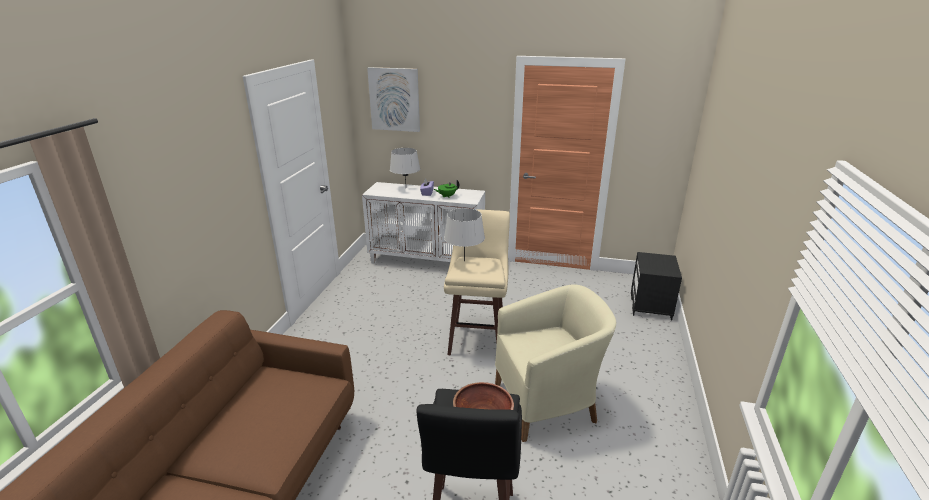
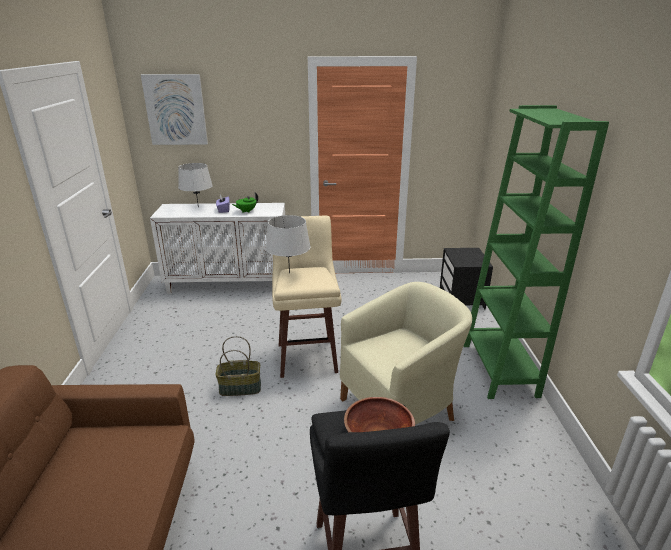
camera: 15 degrees left, 0 degrees up
(410, 358) = (240, 387): none -> basket
(662, 383) = (499, 369): none -> green bookcase

